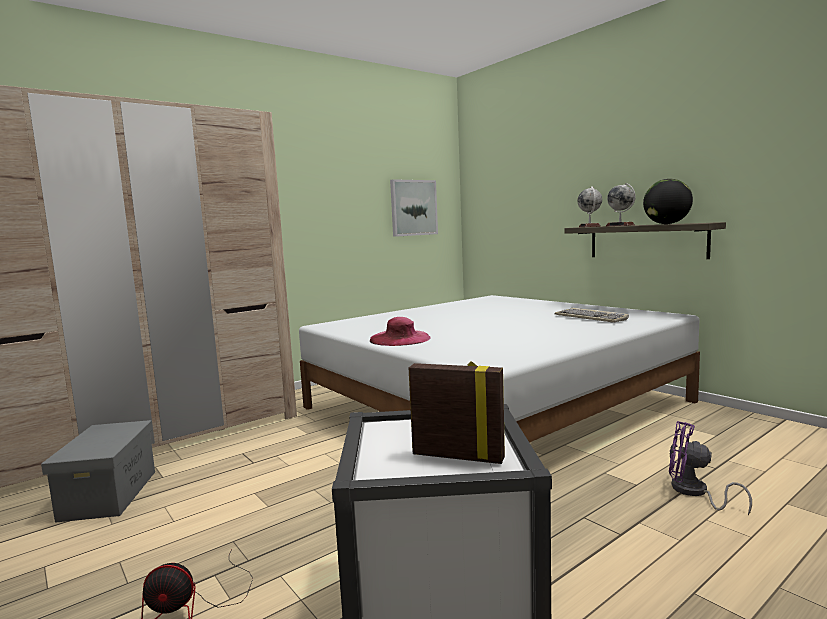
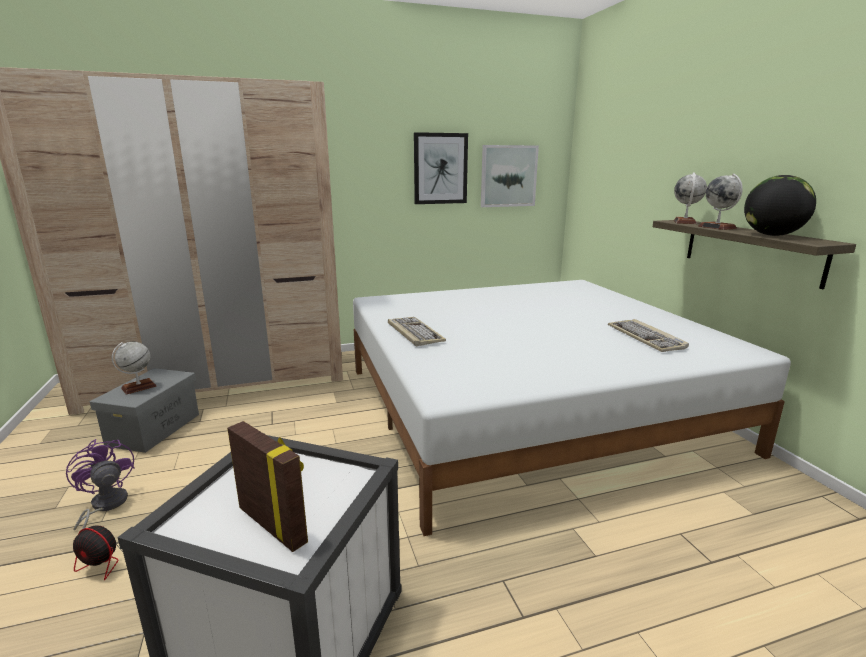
camera: 20 degrees right, 10 degrees up
(94, 441) = (139, 387): none -> globe
(356, 201) = (440, 168): none -> picture
(400, 338) = (414, 333): pink hat -> keyboard
(694, 492) = (655, 589): purple fan -> purple fan (104, 507)

